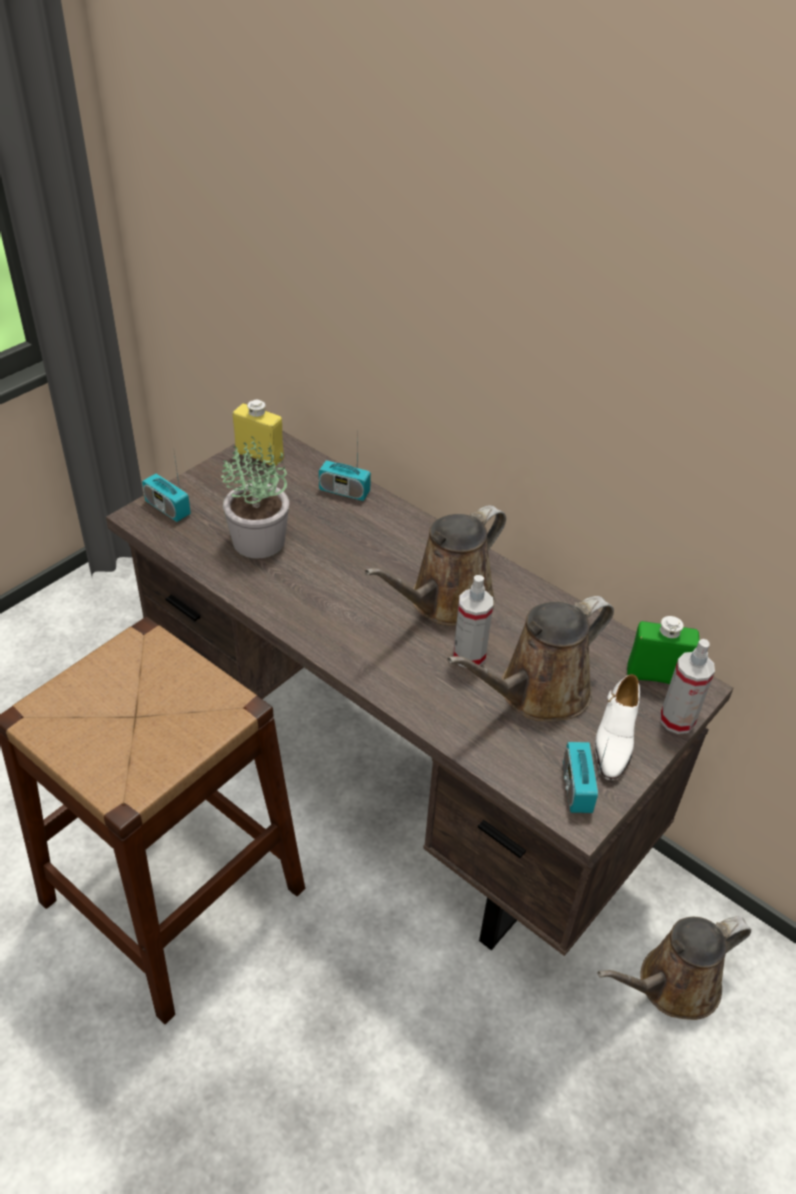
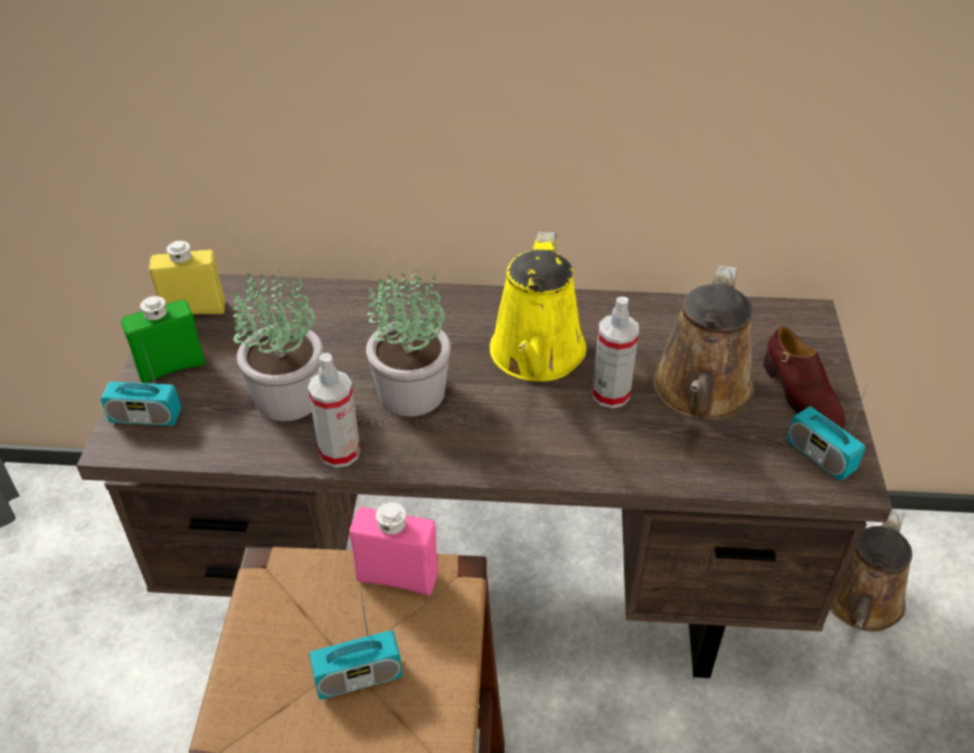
camera: 35 degrees left, 0 degrees up
(208, 685) = (397, 577): none -> pink bottle
(336, 581) = (413, 393): none -> potted plant
(344, 491) = (325, 302): radio -> radio (358, 677)
(445, 602) = (536, 356): brown watering can -> yellow watering can
(614, 739) = (800, 395): white shoe -> brown shoe
(656, 676) = (771, 323): green bottle -> green bottle (171, 367)
(677, 720) = (825, 351): spray bottle -> spray bottle (339, 452)

